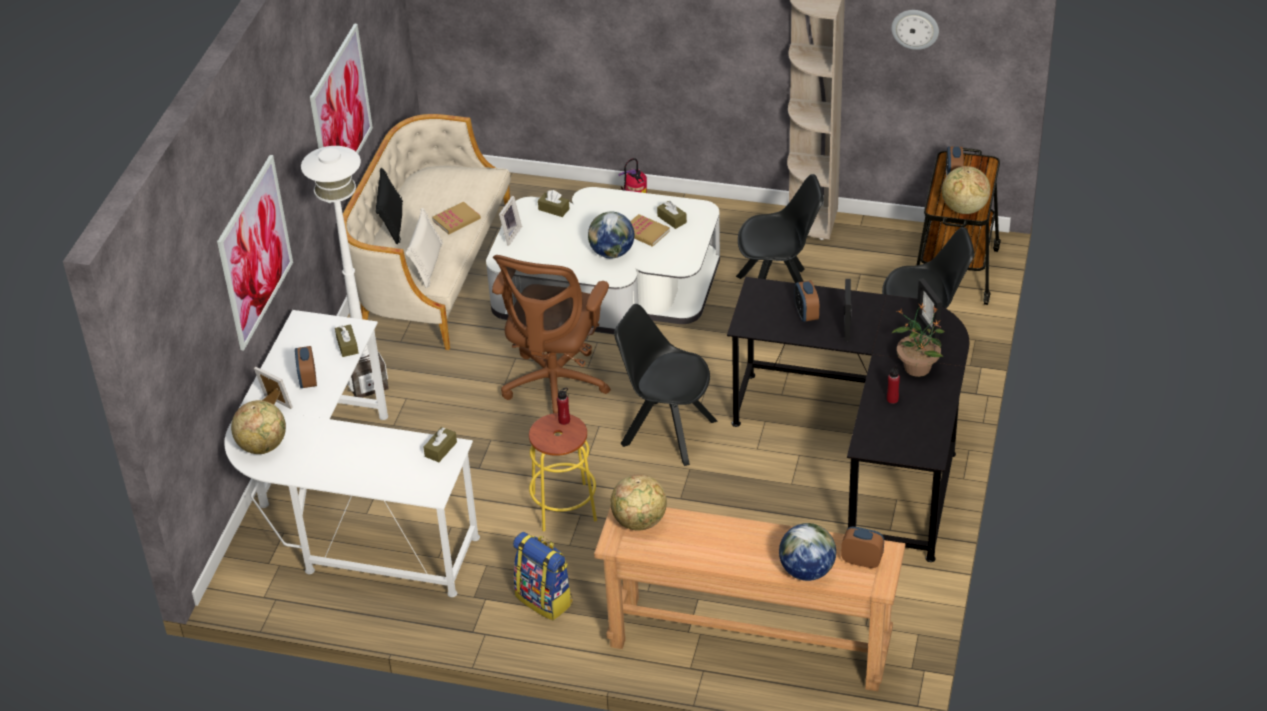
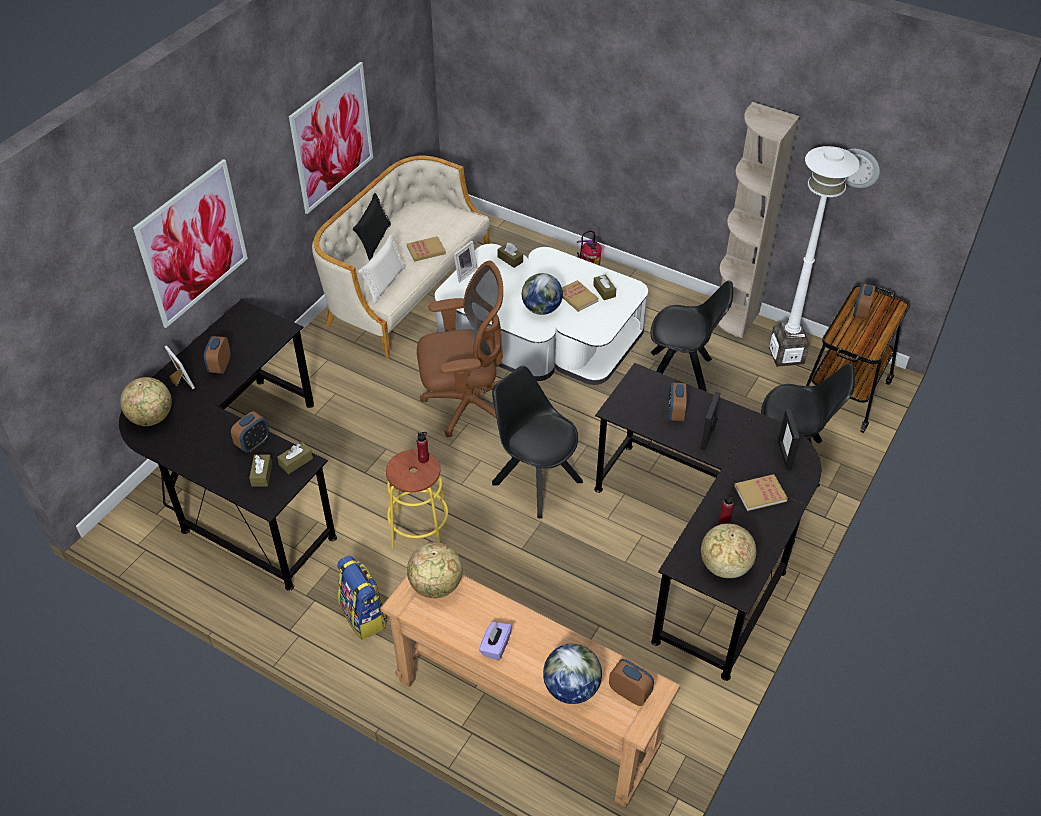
camera: 15 degrees right, 5 degrees up
(347, 345) = (267, 342): brown tissue box -> brown tissue box (262, 474)
(347, 510) = (242, 482): white desk -> black desk
(367, 383) = (310, 372): white floor lamp -> white floor lamp (786, 355)
(386, 443) = (253, 443): none -> alarm clock
(556, 378) = (463, 407): brown office chair -> brown office chair turned 135 degrees counterclockwise
(720, 556) = (495, 646): none -> purple tissue box
(917, 367) = (760, 494): potted plant -> book
(964, 209) = (860, 344): globe -> globe (724, 566)

